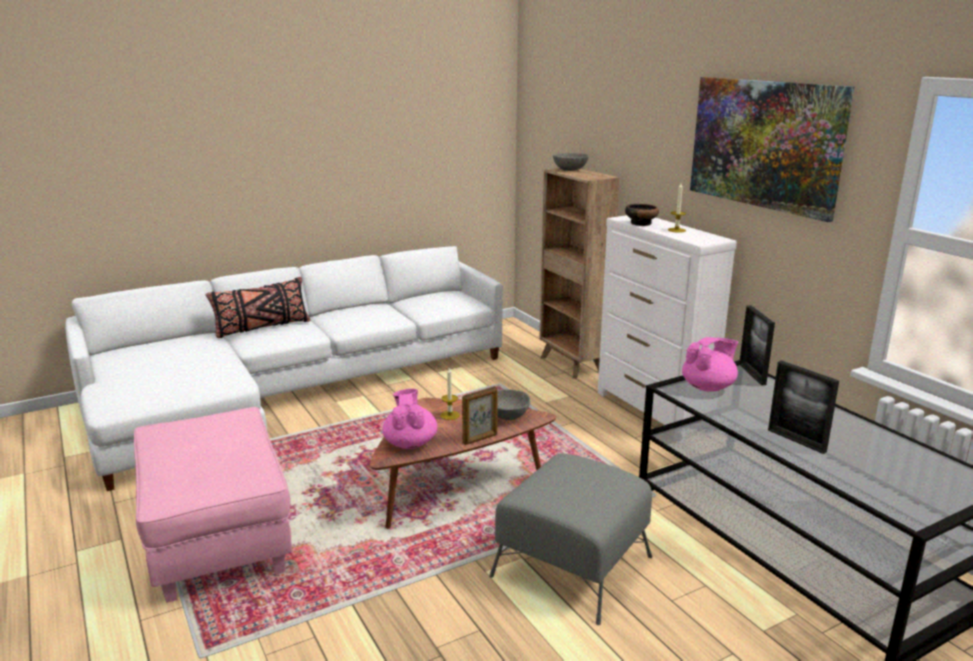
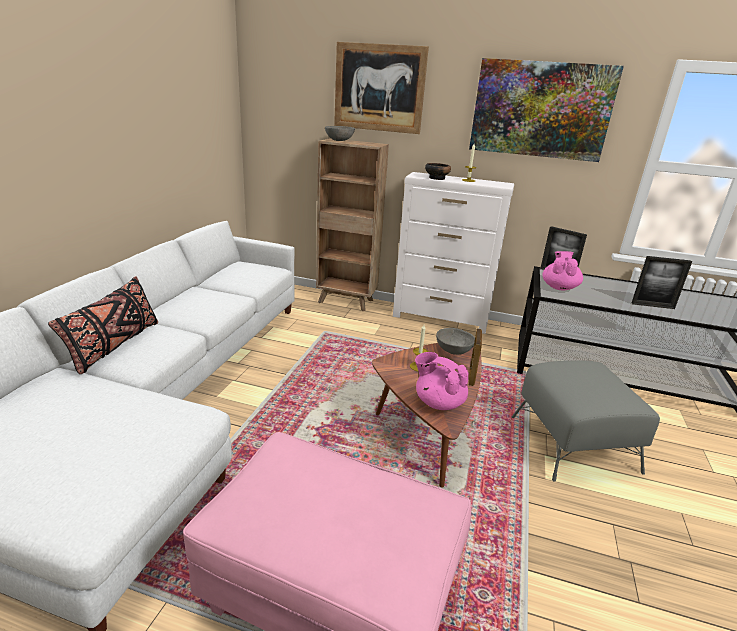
camera: 45 degrees left, 5 degrees up
(616, 111) = (379, 88): none -> picture

